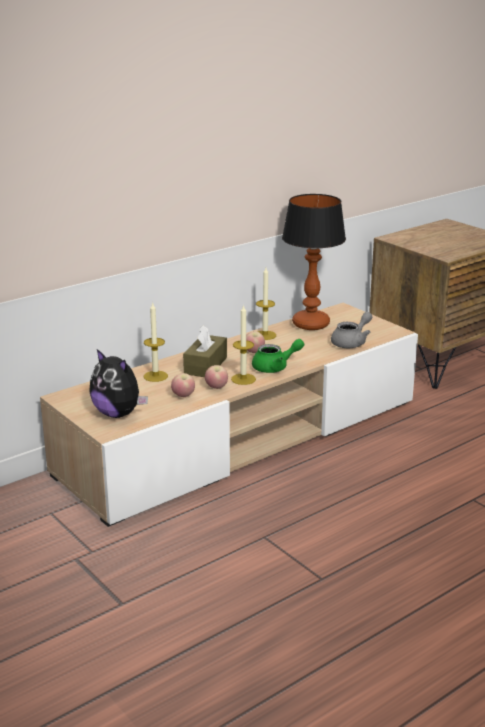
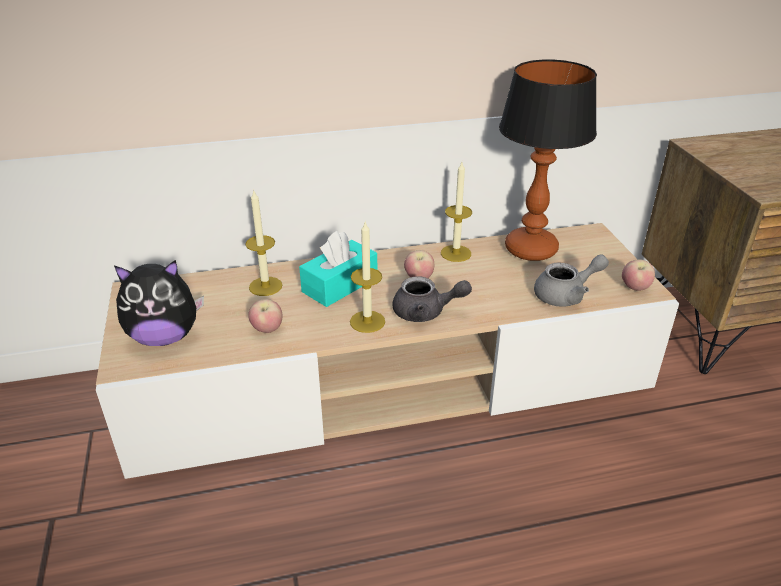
camera: 25 degrees right, 10 degrees up
(118, 413) = (165, 337): plush toy -> plush toy turned 75 degrees counterclockwise
(205, 365) = (340, 285): brown tissue box -> turquoise tissue box
(216, 387) = (321, 327): apple -> apple (635, 288)
(275, 367) = (426, 312): green teapot -> grey teapot

